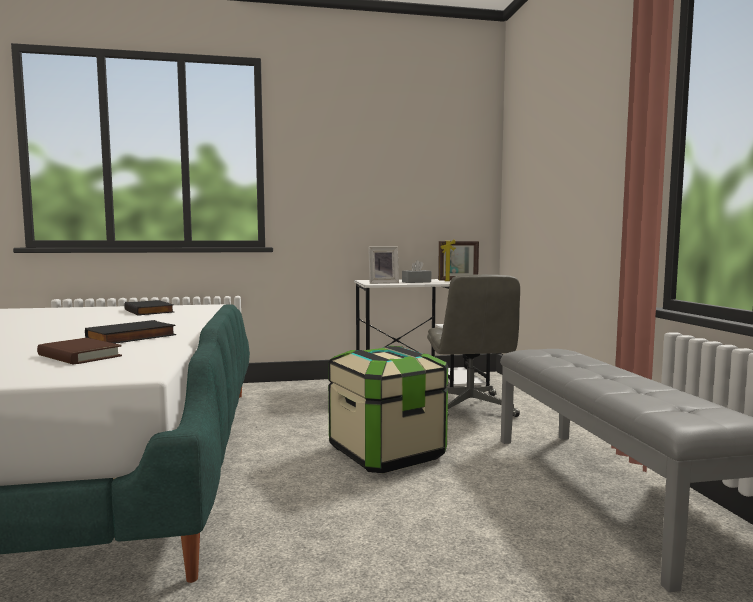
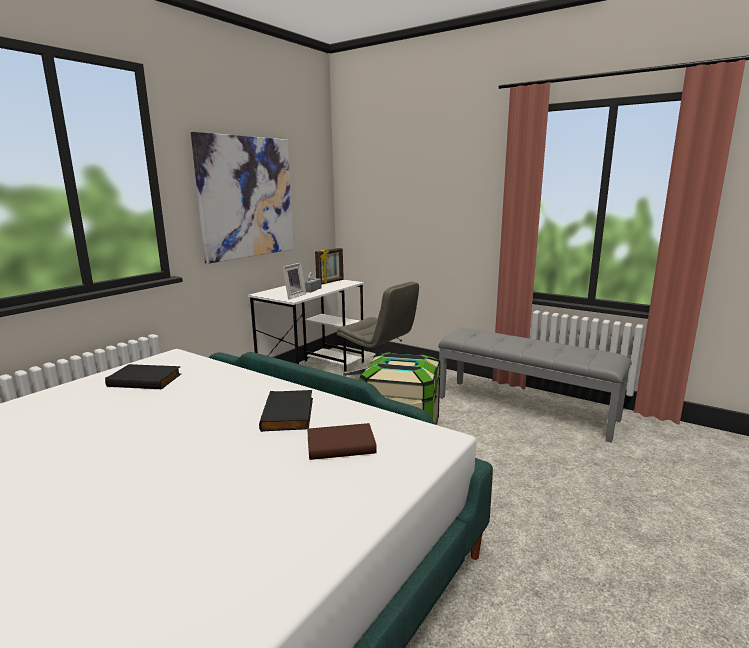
camera: 45 degrees left, 10 degrees up
(364, 179) = (246, 197): none -> picture

